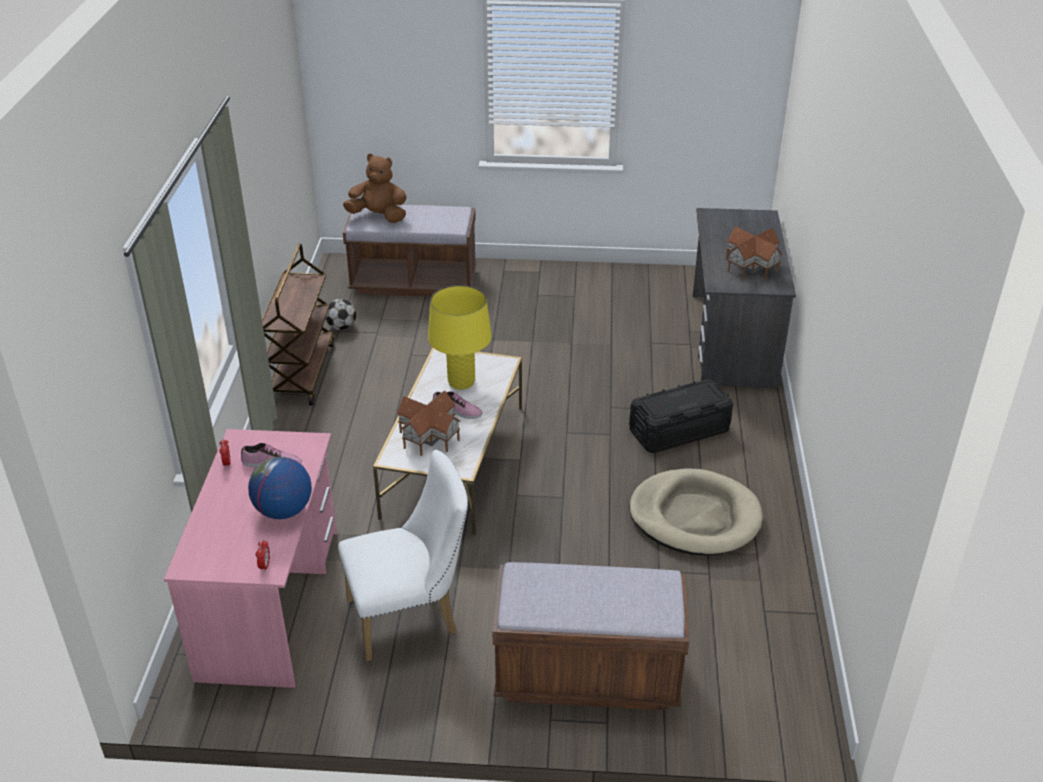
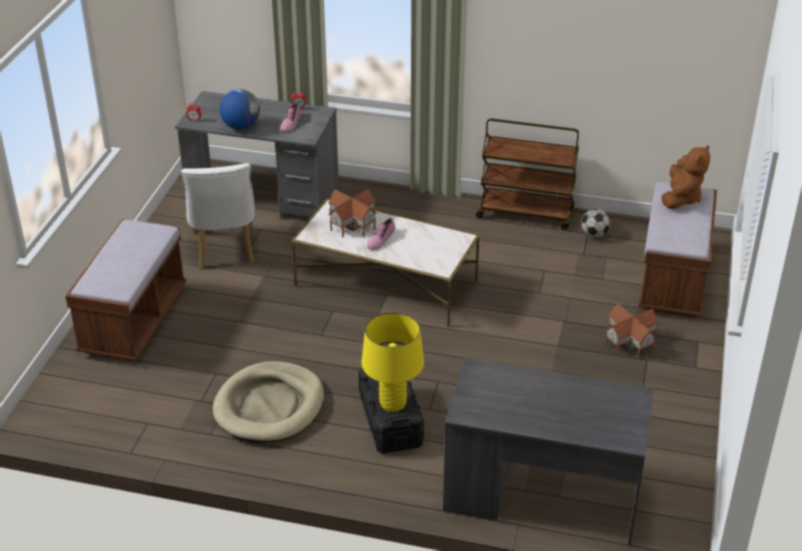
camera: 100 degrees right, 0 degrees up
(270, 603) = (263, 197): pink desk -> grey desk
(461, 382) = (420, 244): yellow table lamp -> yellow table lamp (393, 403)
(750, 266) = (511, 401): toy house -> toy house (629, 341)

